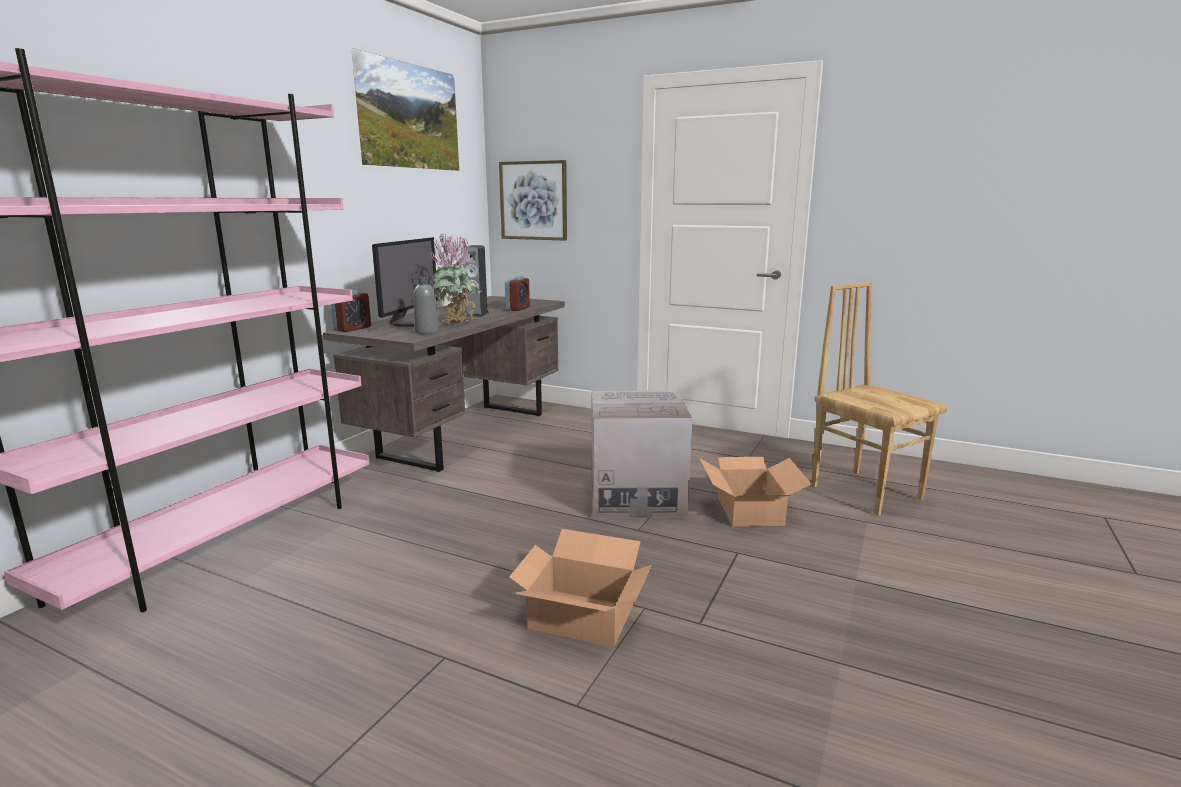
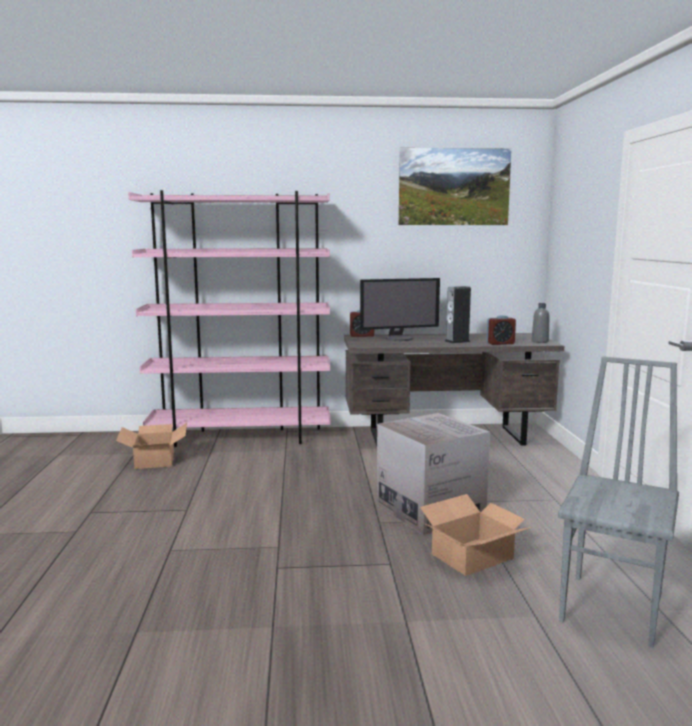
camera: 60 degrees right, 5 degrees down
(427, 332) = (382, 344): grey bottle -> grey bottle (540, 341)
(458, 324) = (416, 344): potted plant -> none
(533, 200) = (564, 251): picture -> none
(581, 616) = (251, 531): cardboard box -> cardboard box (155, 459)
(866, 491) = (614, 608): brown chair -> grey chair

